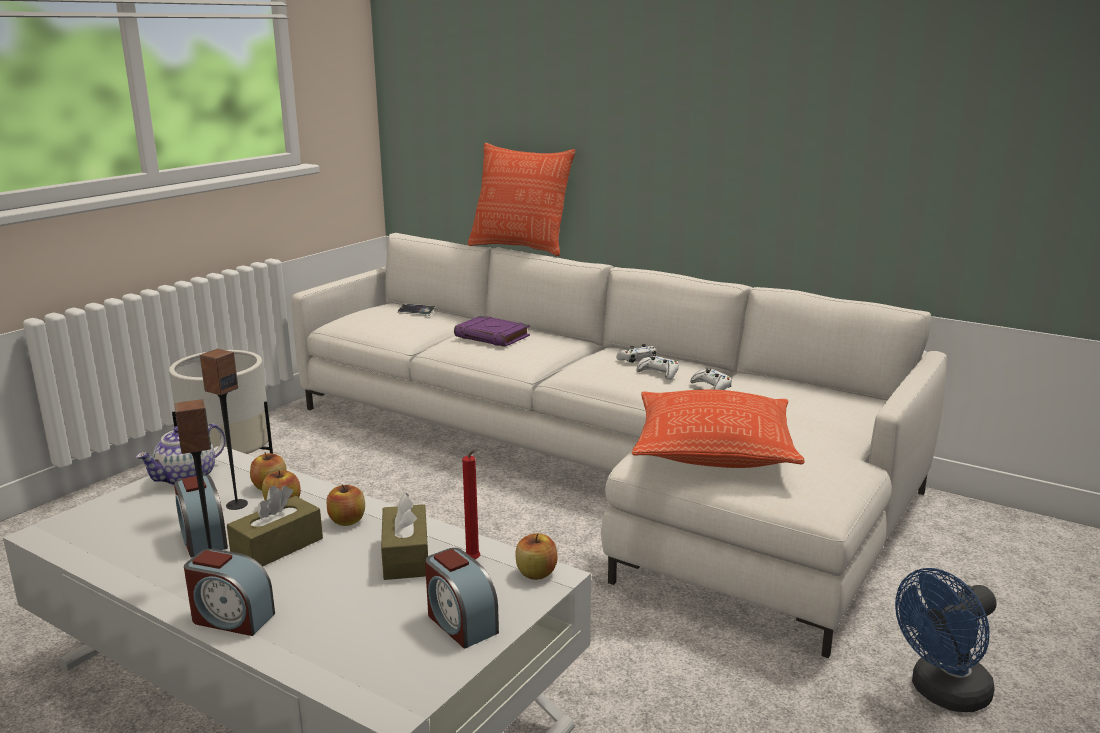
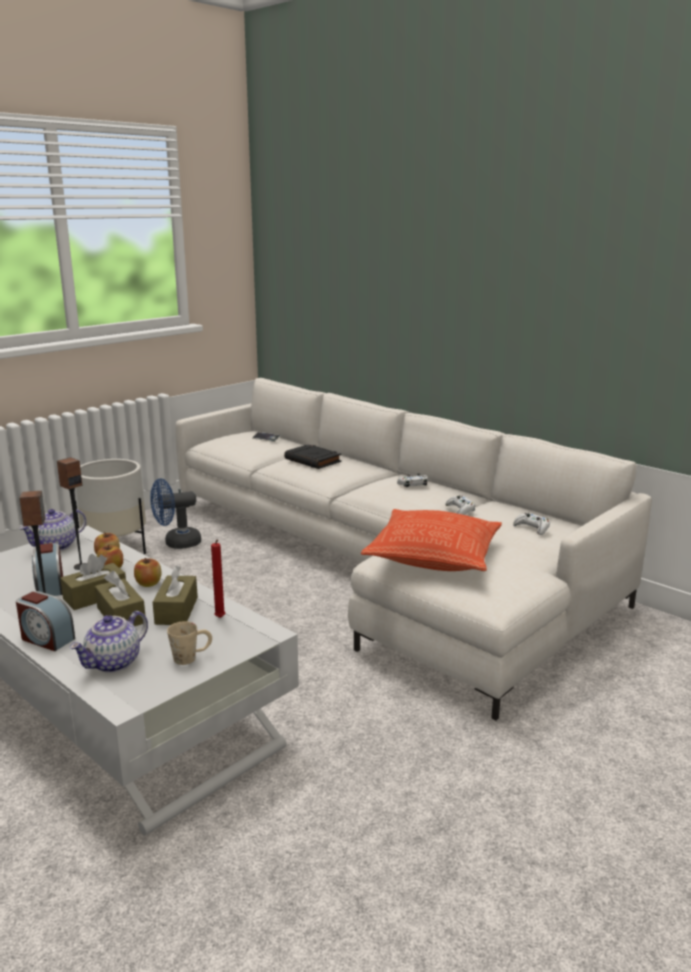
camera: 10 degrees right, 0 degrees up
(328, 571) = (121, 615): none -> brown tissue box
(350, 644) = (113, 663): none -> teapot
(460, 623) = (191, 657): alarm clock -> beige mug
(493, 336) = (313, 460): purple book -> black book
(520, 248) = (346, 394): orange pillow -> none
(536, 573) = (259, 630): apple -> none
(658, 373) = (423, 496): white game controller -> white game controller (532, 528)
(942, 694) = (573, 755): blue fan -> blue fan (176, 543)

